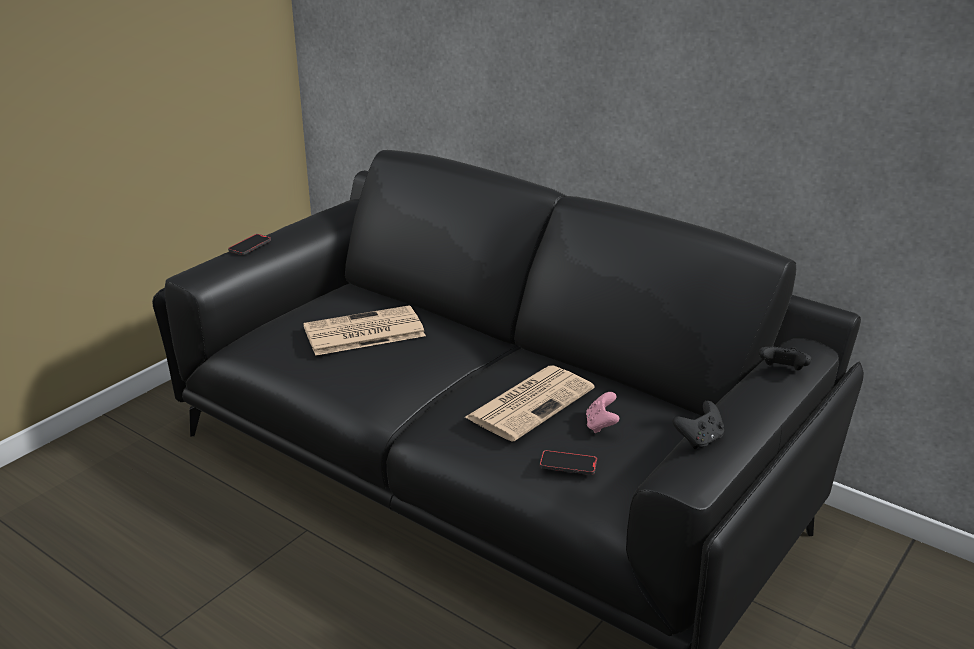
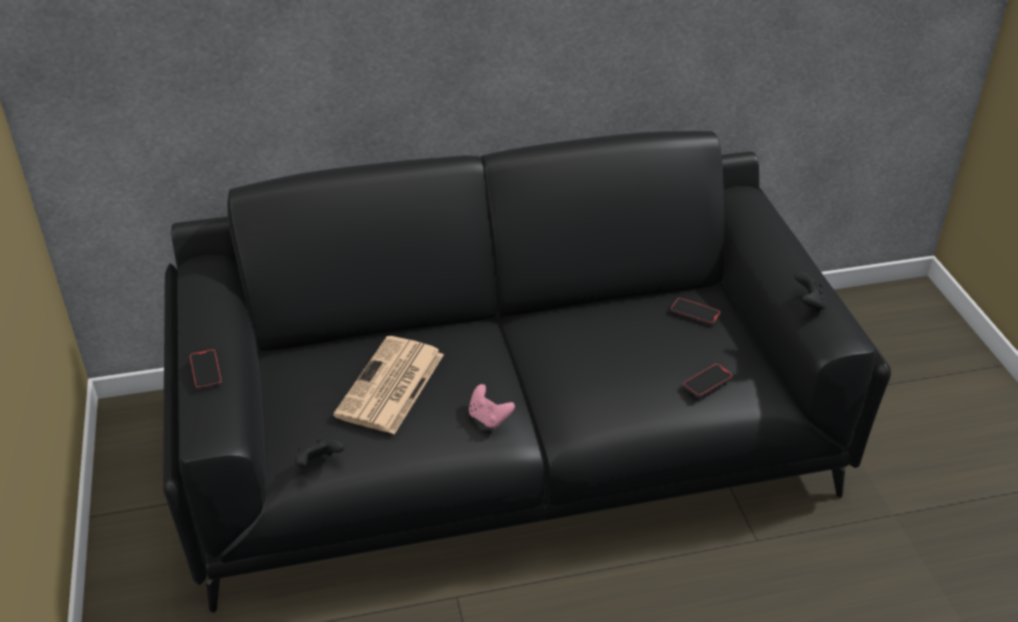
camera: 50 degrees left, 10 degrees up
(531, 402) = (611, 354): newspaper -> none
(601, 425) = (677, 338): pink game controller -> pink game controller (489, 418)
(651, 421) = (695, 313): none -> phone
(782, 371) = (764, 222): black game controller -> black game controller (318, 463)

